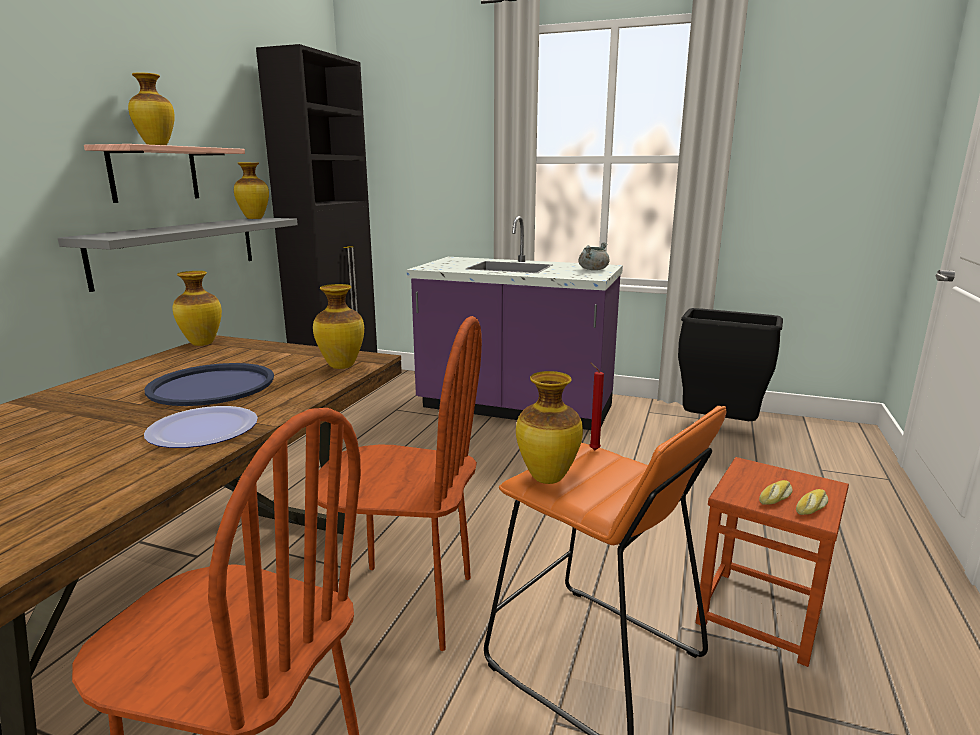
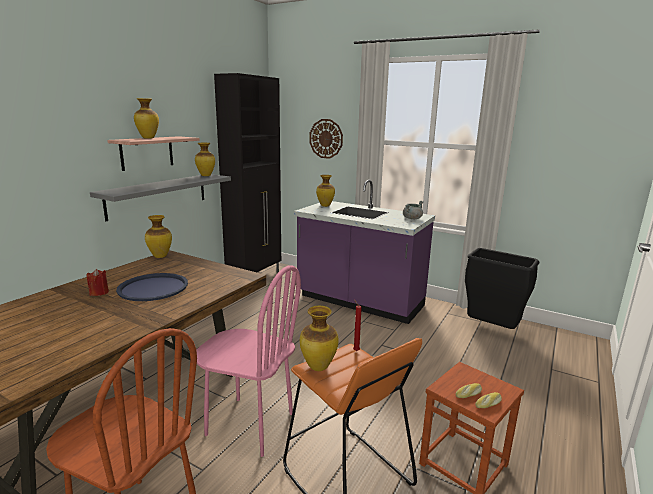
camera: 10 degrees right, 0 degrees up
(111, 400) = (99, 293): none -> red candle
(203, 429) = (137, 317): plate -> none
(341, 366) = (228, 280): vase -> vase (325, 206)
(404, 604) = (249, 424): brown chair -> pink chair
(439, 160) = (326, 138): none -> wall clock

